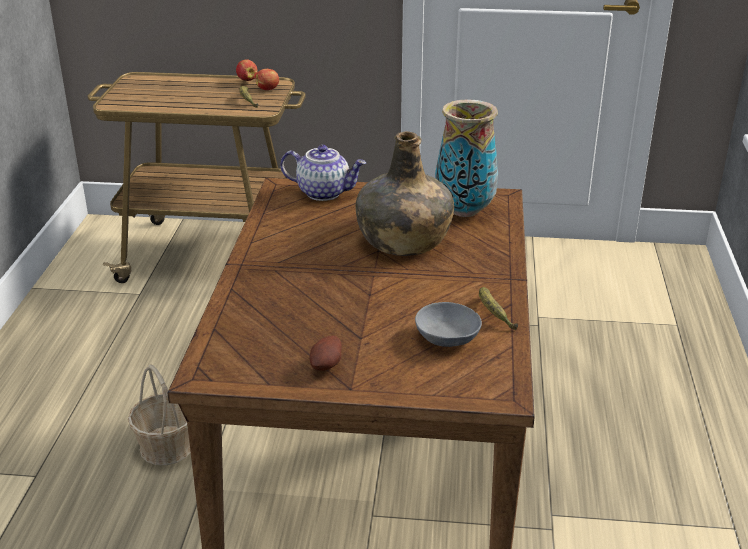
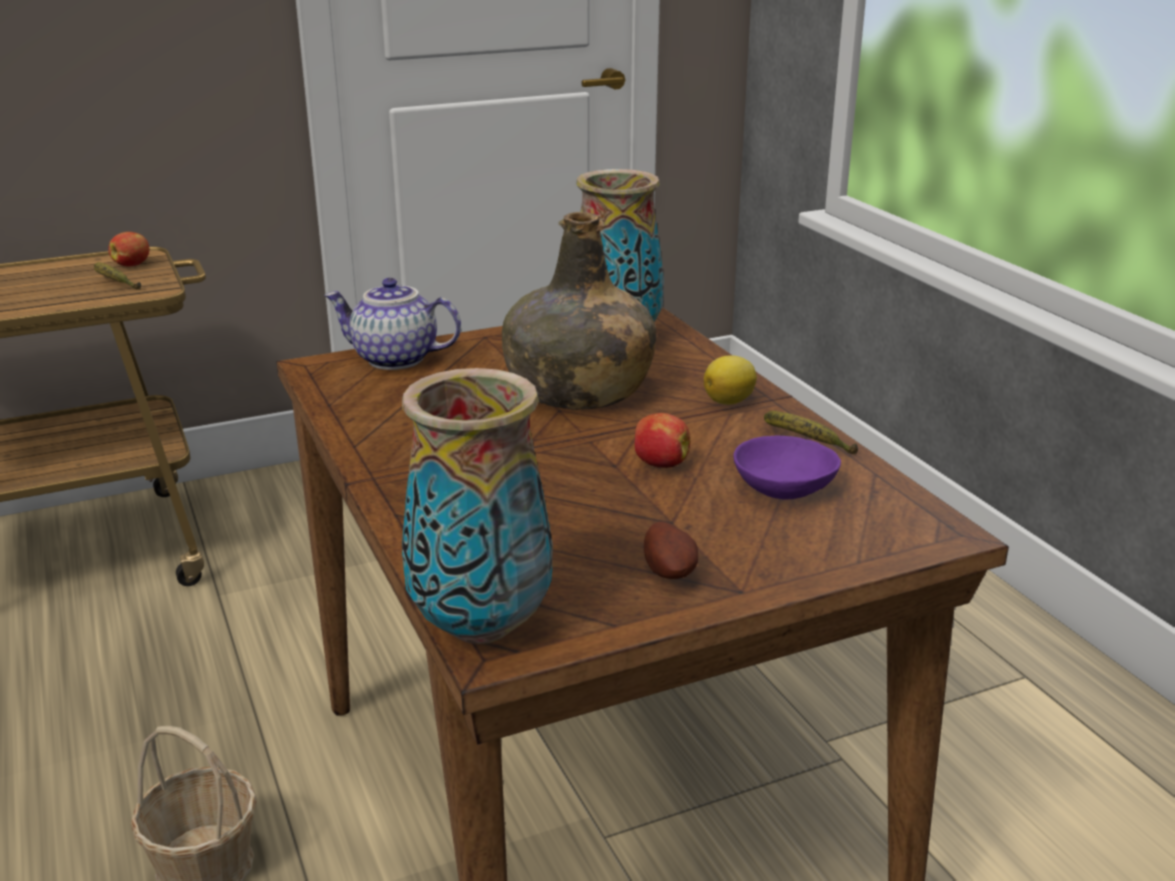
camera: 30 degrees left, 5 degrees down
(208, 362) = (483, 626): none -> vase
(247, 80) = (86, 258): apple -> apple (659, 464)
(324, 192) = (393, 360): teapot -> teapot turned 150 degrees counterclockwise
(449, 336) = (786, 485): grey bowl -> purple bowl
(482, 273) = (730, 401): none -> lemon

